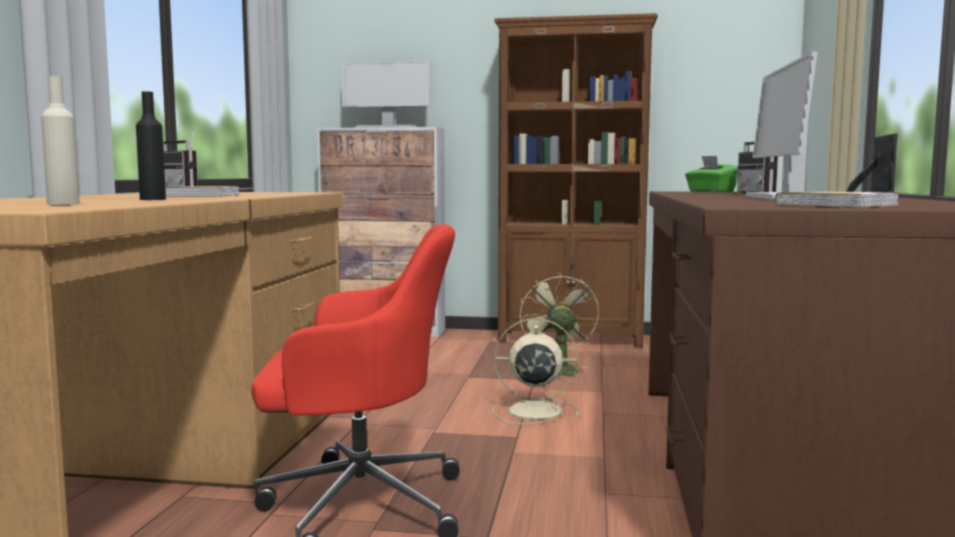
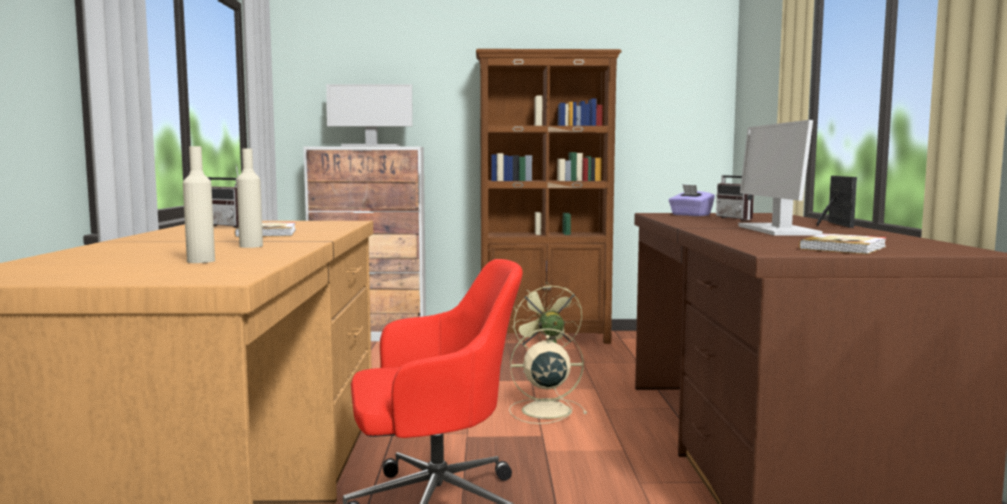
camera: 10 degrees left, 0 degrees up
(153, 199) = (251, 246): black bottle -> beige bottle
(710, 192) = (690, 215): green tissue box -> purple tissue box

